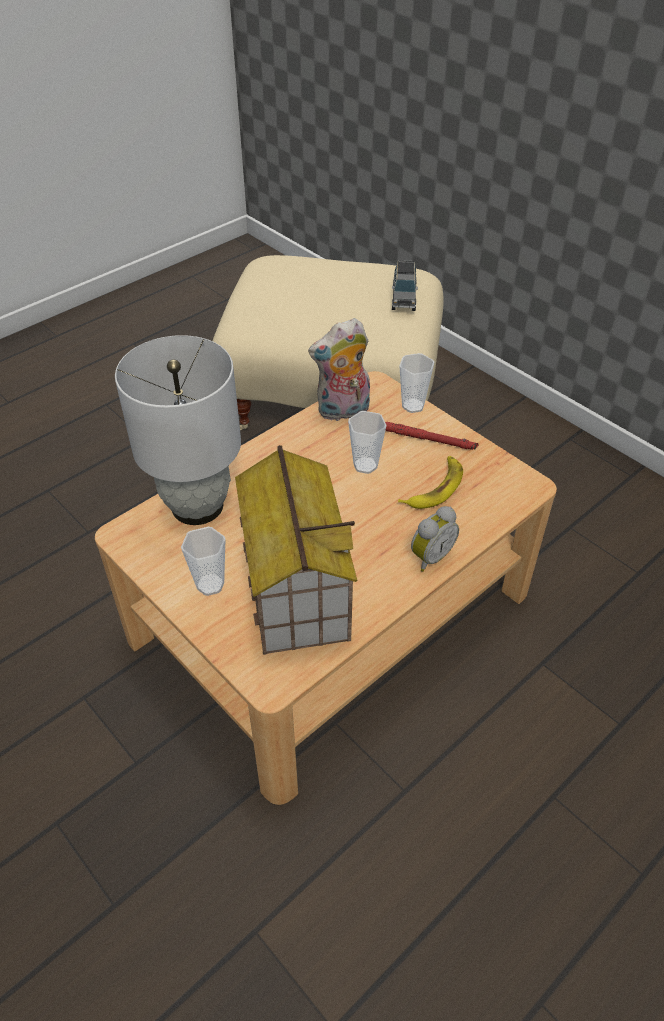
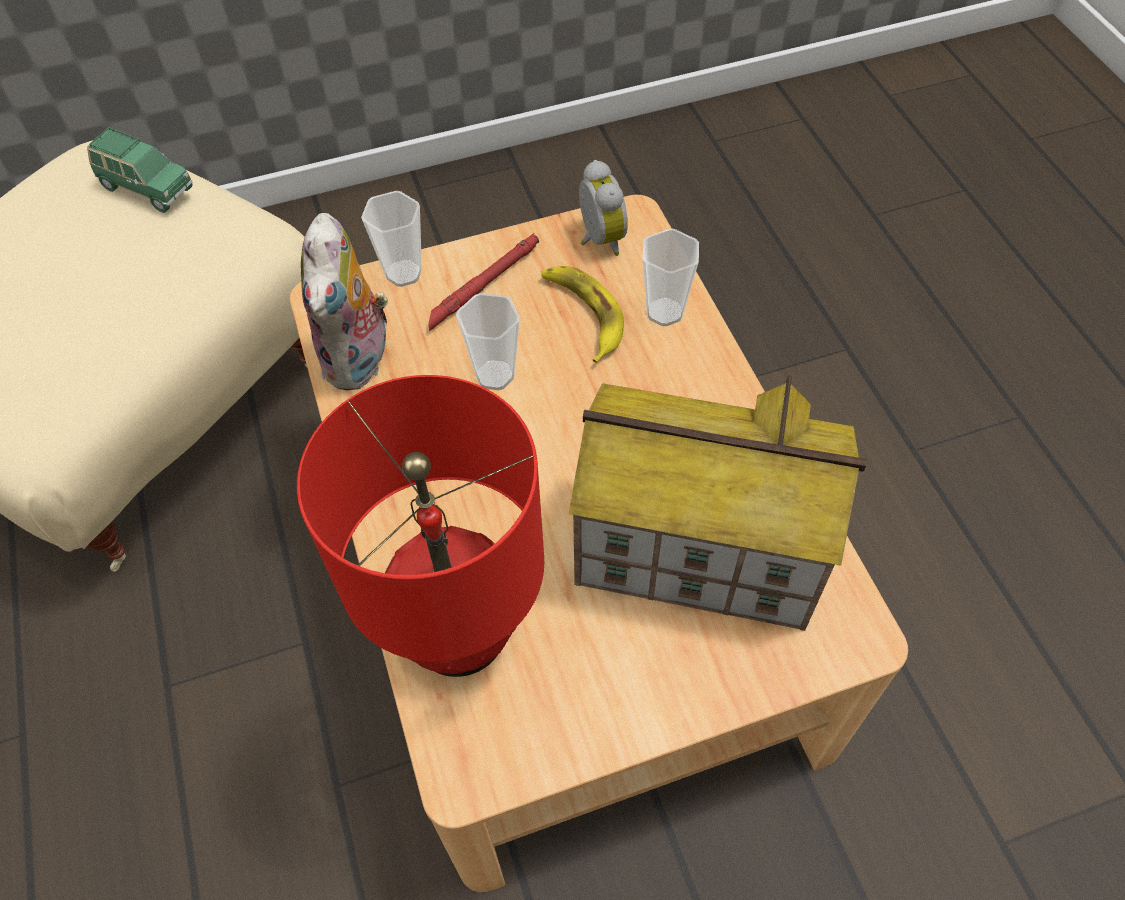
camera: 65 degrees left, 10 degrees up
(197, 506) = (459, 633): white table lamp -> red table lamp
(210, 585) = (642, 663): cup -> cup (664, 312)
(403, 298) = (147, 188): grey toy car -> green toy car
(430, 556) = (706, 369): alarm clock -> alarm clock (598, 240)

